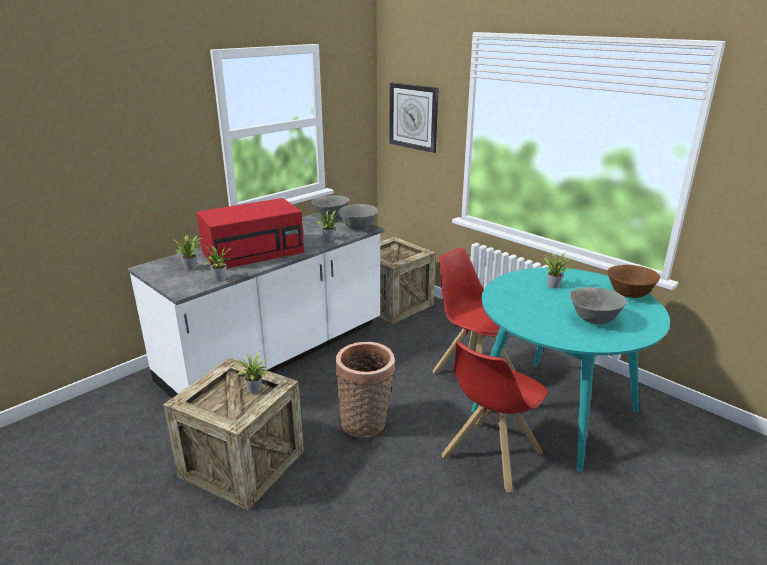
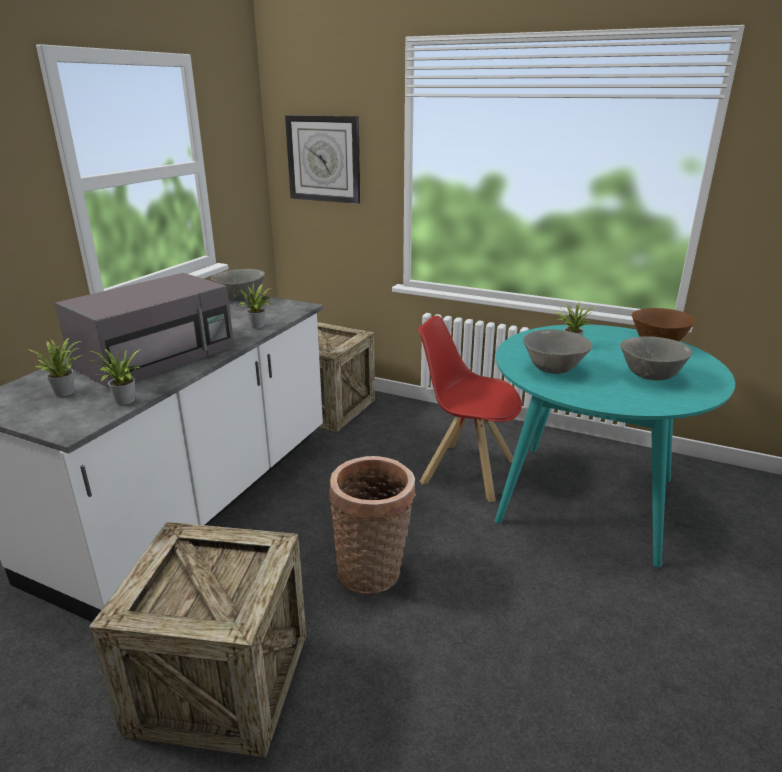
camera: 20 degrees left, 0 degrees up
(254, 252) = (157, 356): red microwave -> grey microwave
(255, 390) = (236, 564): potted plant -> none
(358, 228) = (288, 308): grey bowl -> grey bowl (553, 370)
(490, 456) = (550, 574): red chair -> none

